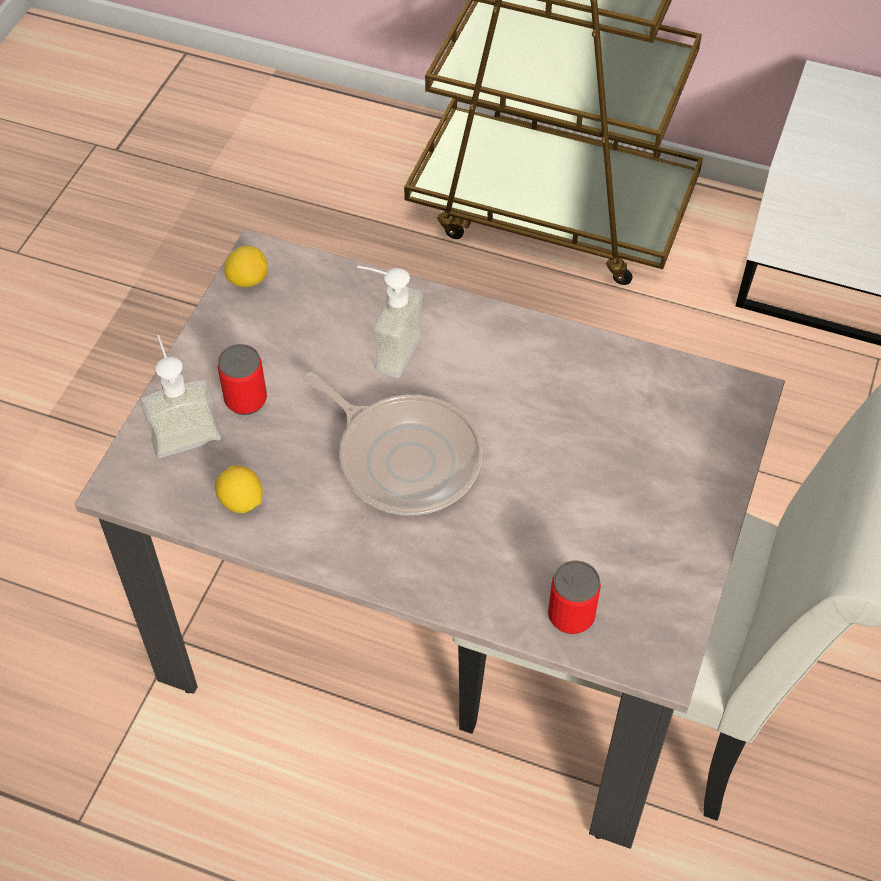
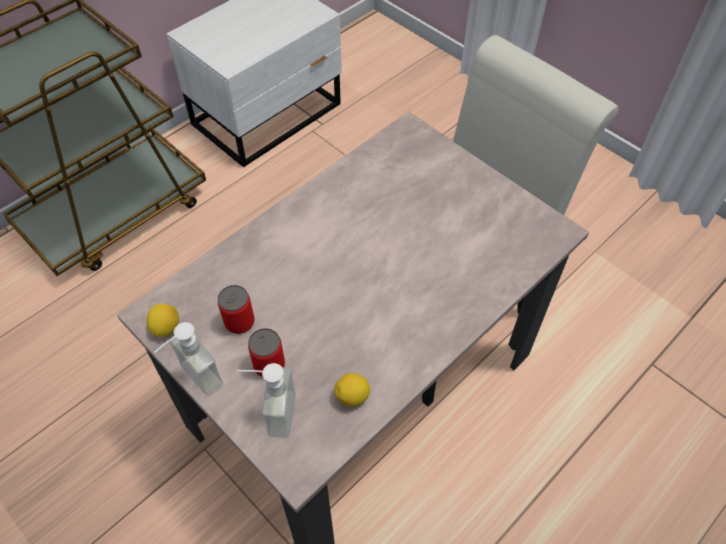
camera: 65 degrees left, 0 degrees up
(387, 348) = (277, 271): soap dispenser -> soap dispenser (193, 381)
(404, 457) = (366, 294): frying pan -> none
(571, 615) = (514, 257): can -> can (239, 322)

